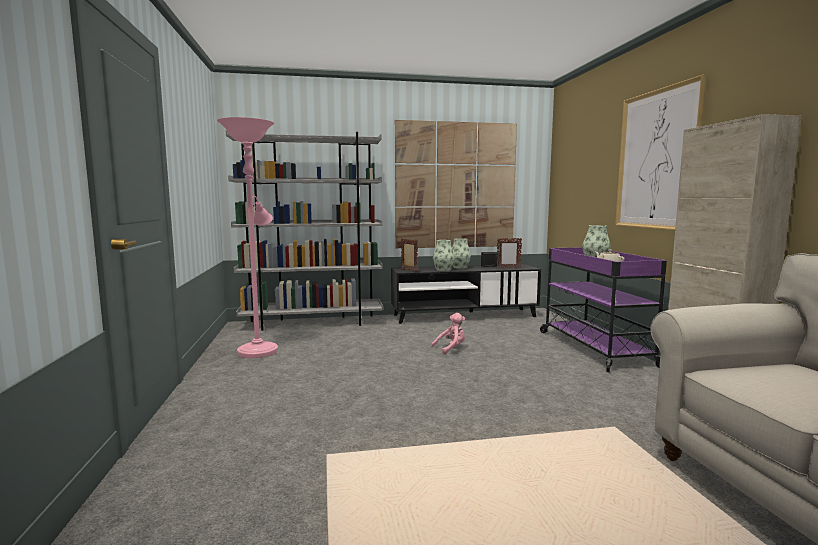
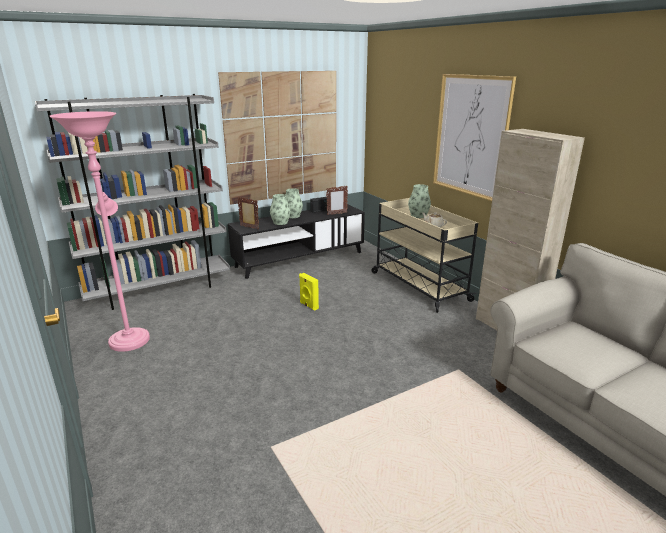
camera: 20 degrees left, 15 degrees up
(451, 349) = (308, 306): pink plush toy -> yellow speaker
(594, 348) = (418, 285): purple cart -> beige cart

